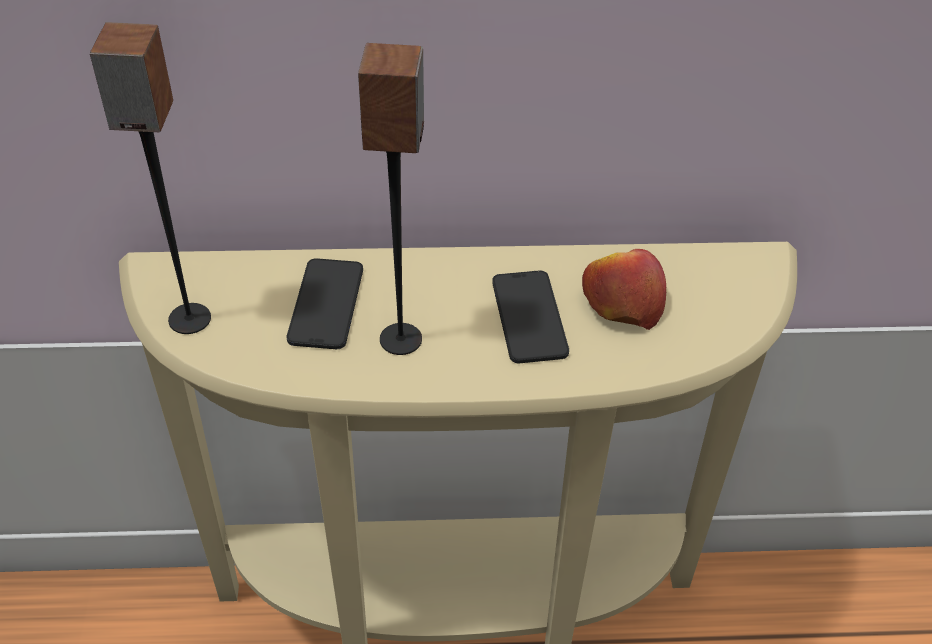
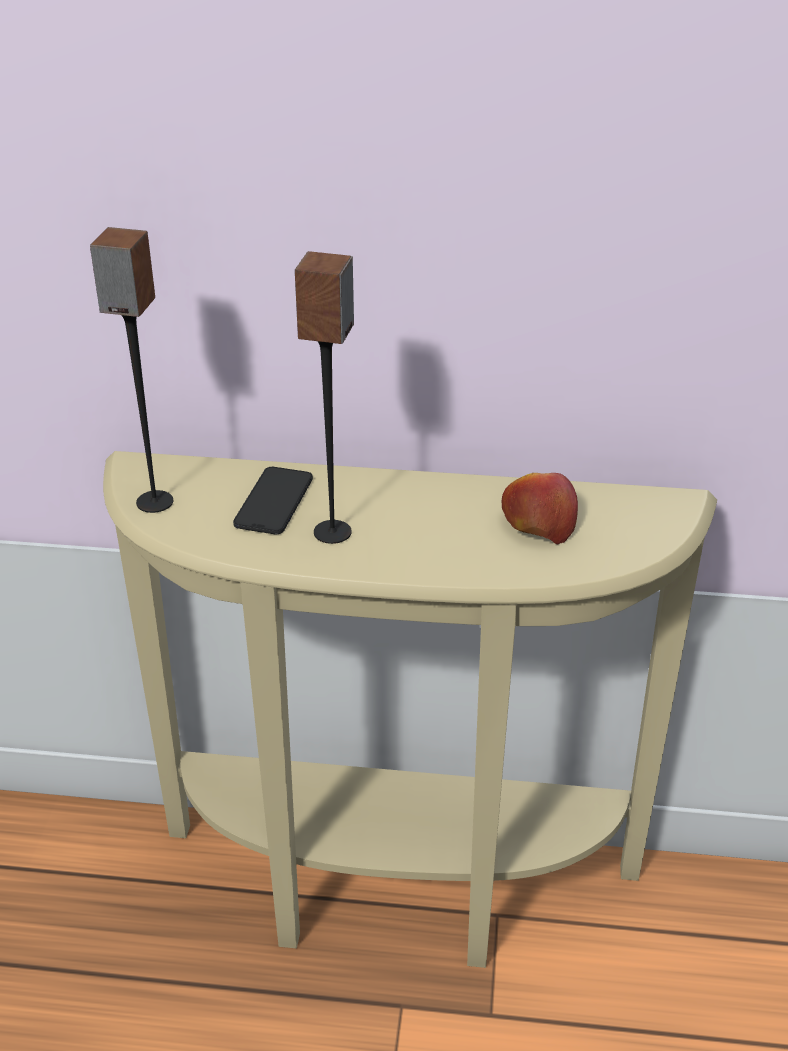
camera: 10 degrees right, 10 degrees down
(529, 317) = (451, 526): phone -> none

